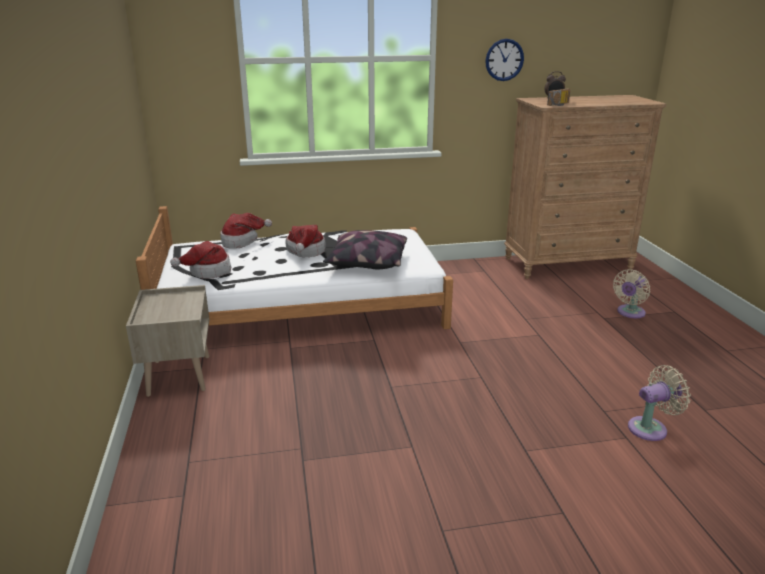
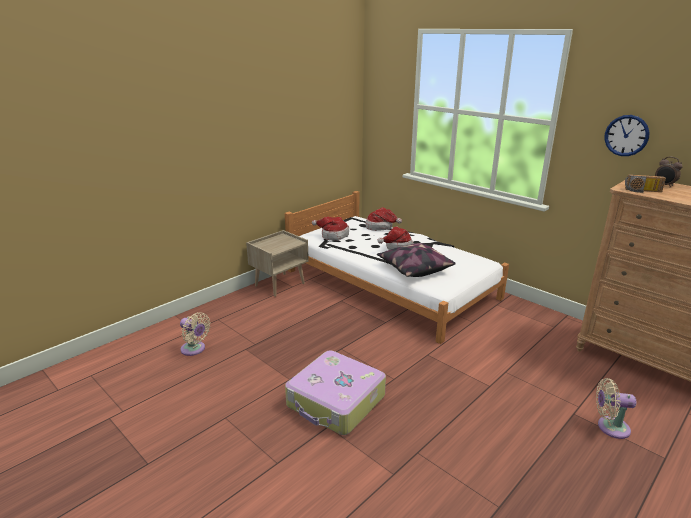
camera: 55 degrees right, 0 degrees up
(487, 429) = (336, 402): none -> suitcase
(651, 428) = (421, 486): beige fan -> beige fan (194, 349)

